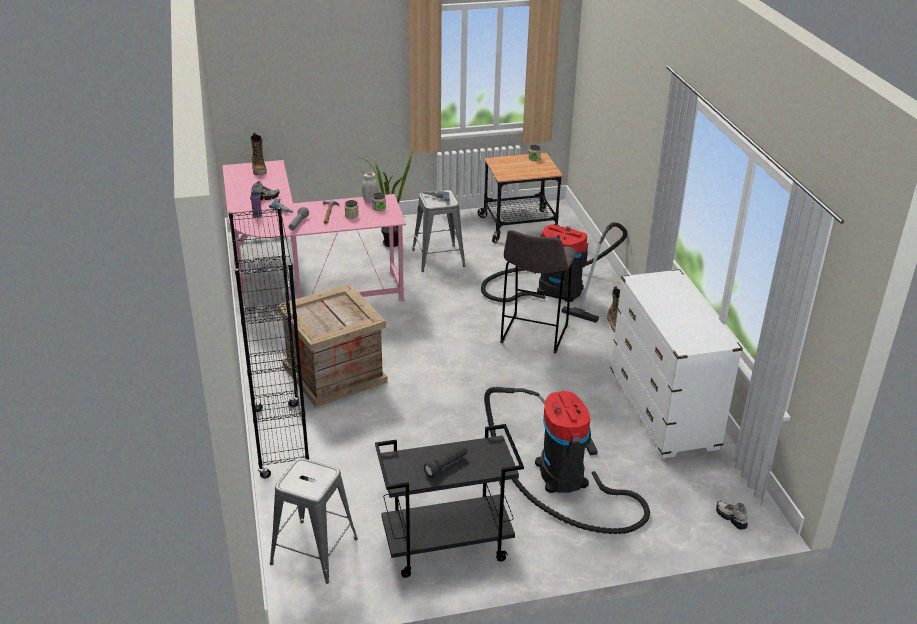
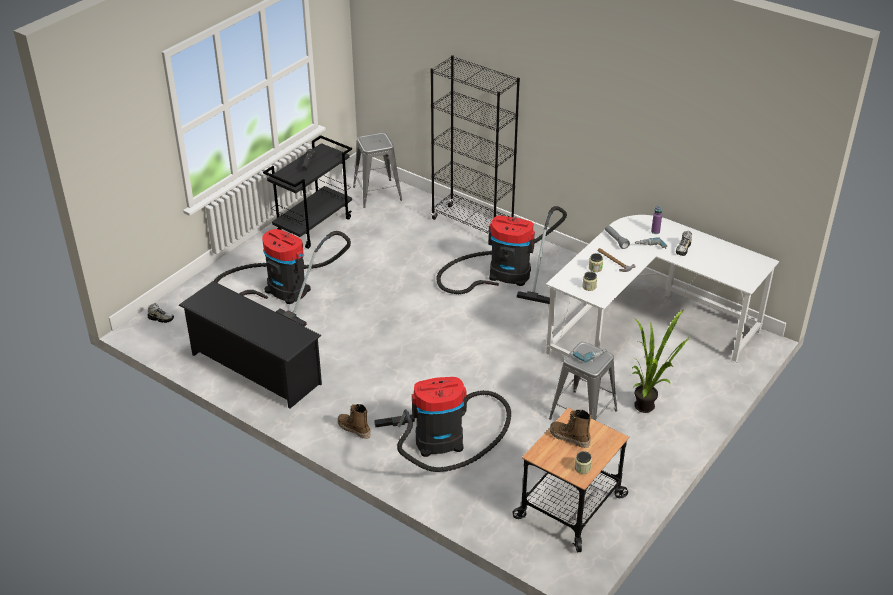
camera: 140 degrees right, 5 degrees up
(259, 170) = (743, 271): boot -> boot (569, 438)
(300, 280) = (646, 327): pink desk -> white desk
(333, 374) = (504, 274): crate -> vacuum cleaner
(370, 200) = (608, 290): white jar -> none
(533, 335) = (410, 381): grey stool -> none
(663, 411) = (255, 369): white dresser -> black shoe rack

